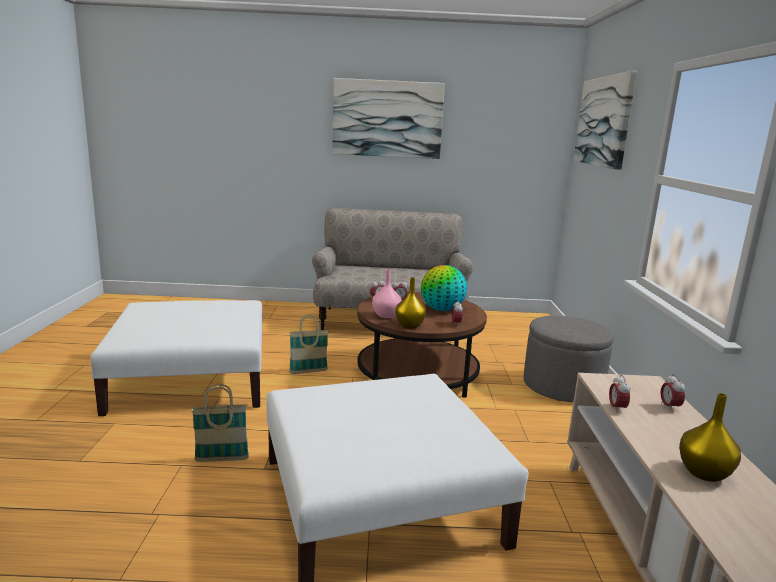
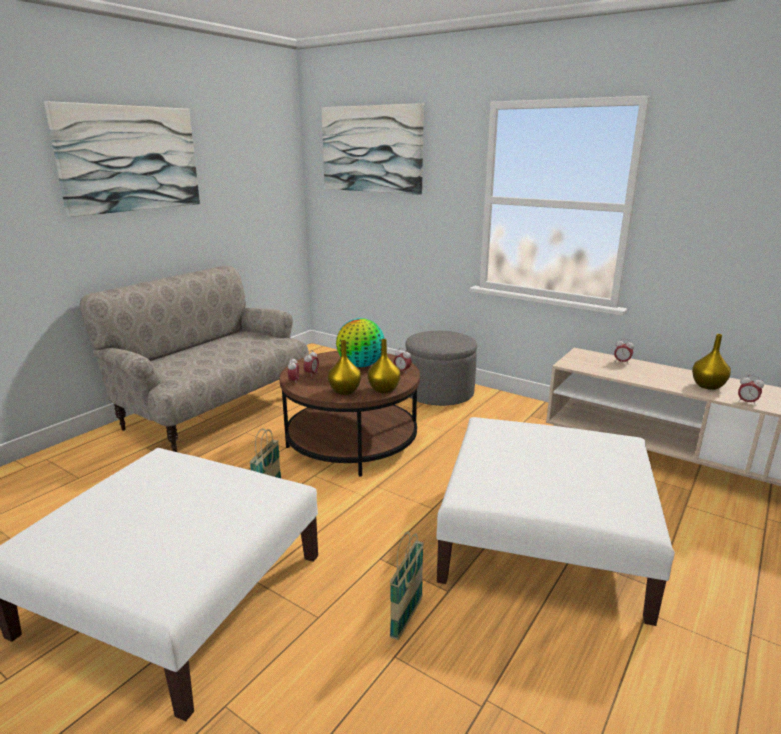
camera: 55 degrees left, 5 degrees up
(386, 316) = (345, 391): pink vase -> yellow vase
(616, 408) = (616, 375): alarm clock -> alarm clock (747, 402)

